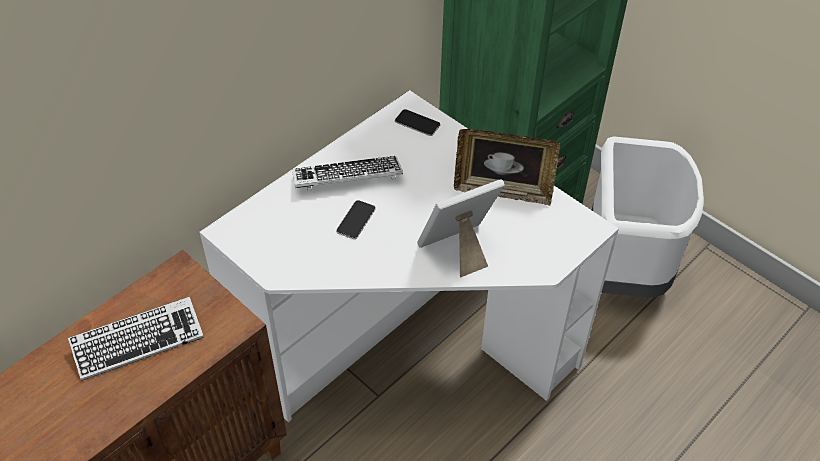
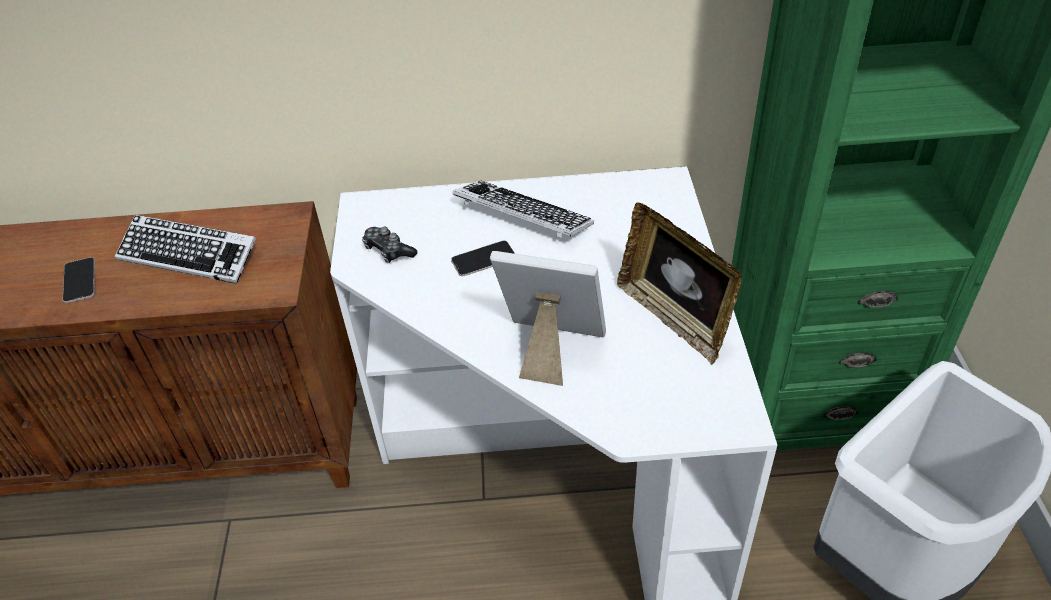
camera: 45 degrees right, 5 degrees down
(287, 251) = (388, 251): none -> game controller
(417, 123) = (657, 201): phone -> phone (79, 281)

